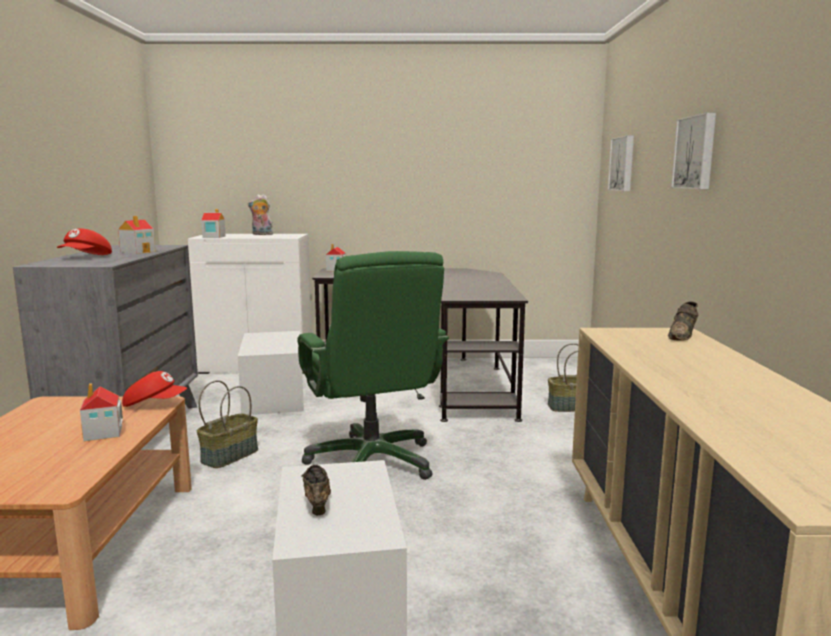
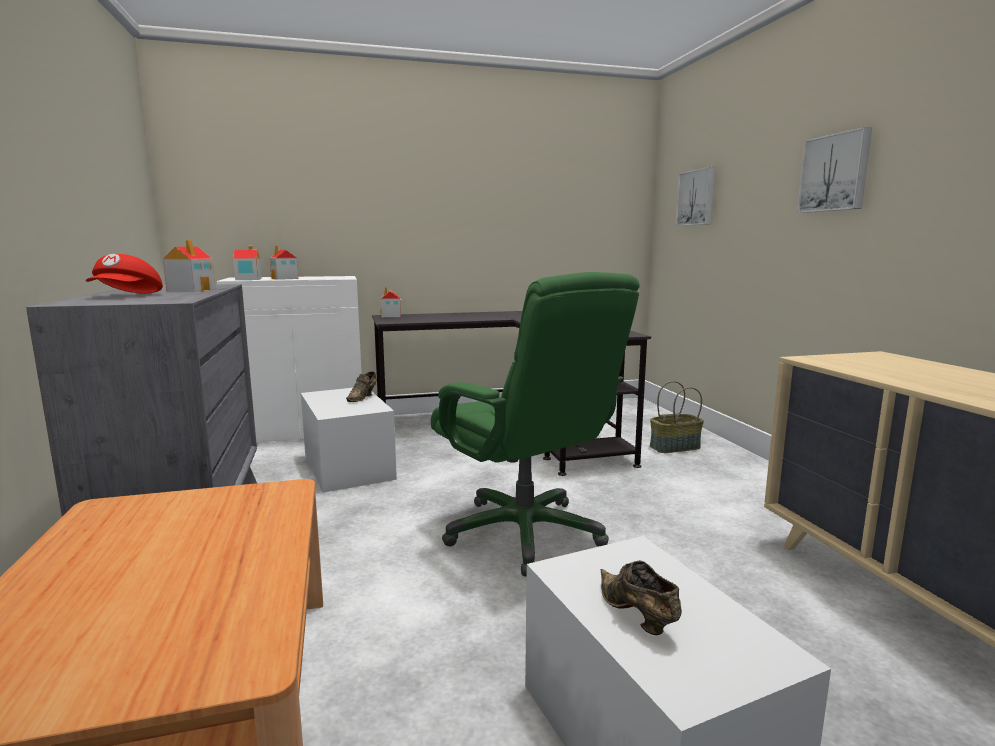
camera: 15 degrees left, 0 degrees up
(103, 433) = (238, 548): toy house -> toy house (285, 278)
(155, 404) = (279, 493): red cap -> none
(229, 455) = (344, 547): basket -> none
(261, 234) = (302, 277): plush toy -> none
(683, 336) = (895, 359): brown shoe -> brown shoe (363, 397)

